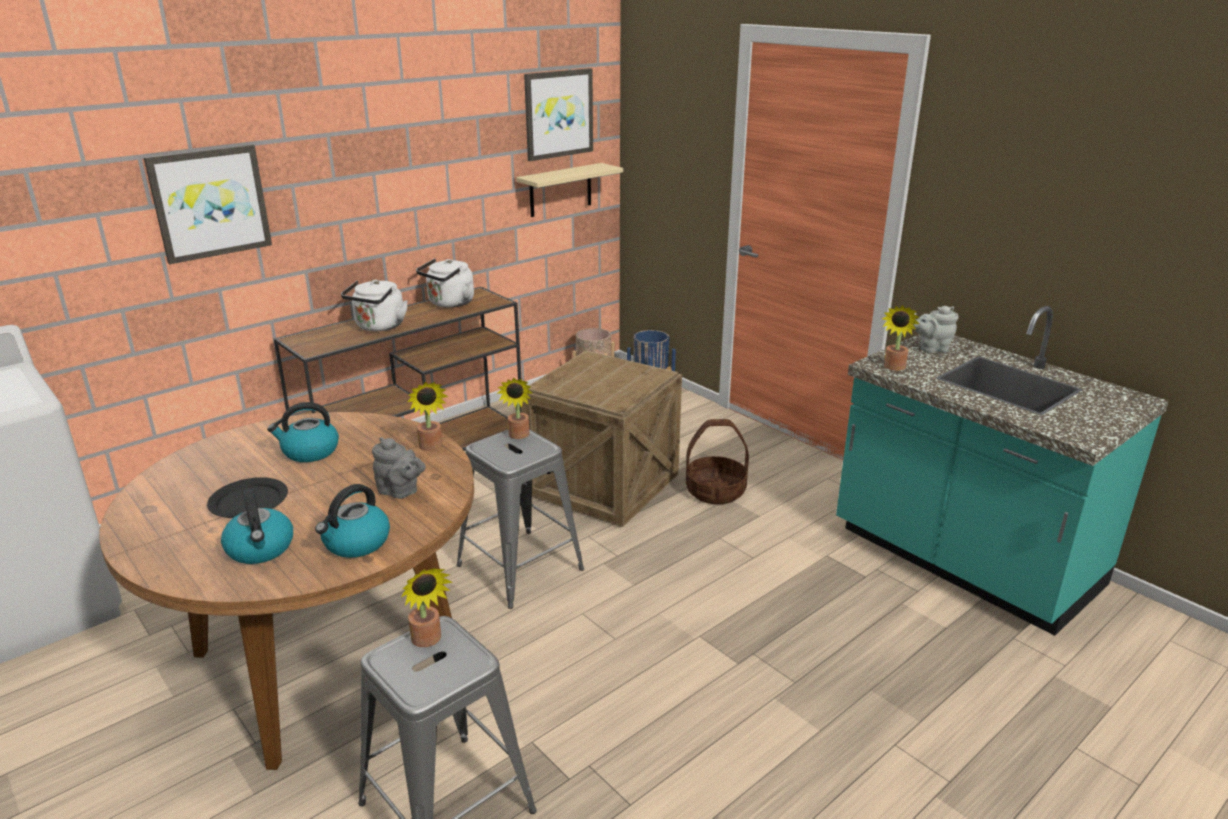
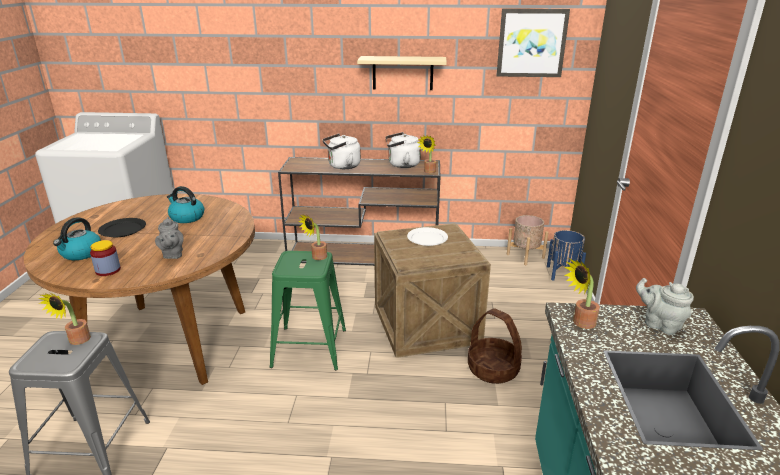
camera: 45 degrees right, 0 degrees up
(210, 203) = (263, 68): picture -> none
(356, 543) = (108, 270): kettle -> jar
(431, 447) = (230, 239): potted plant -> potted plant (428, 172)
(519, 567) = (309, 347): grey stool -> green stool
(560, 190) = (525, 103): beige shelf -> beige shelf (402, 73)
(589, 374) = (427, 238): none -> white plate

